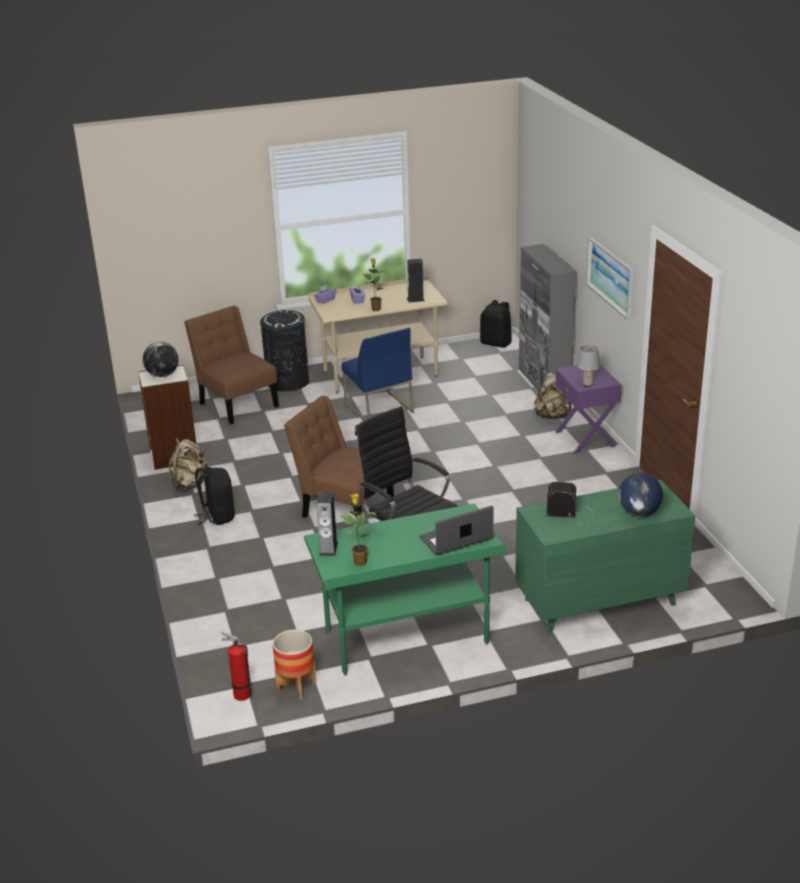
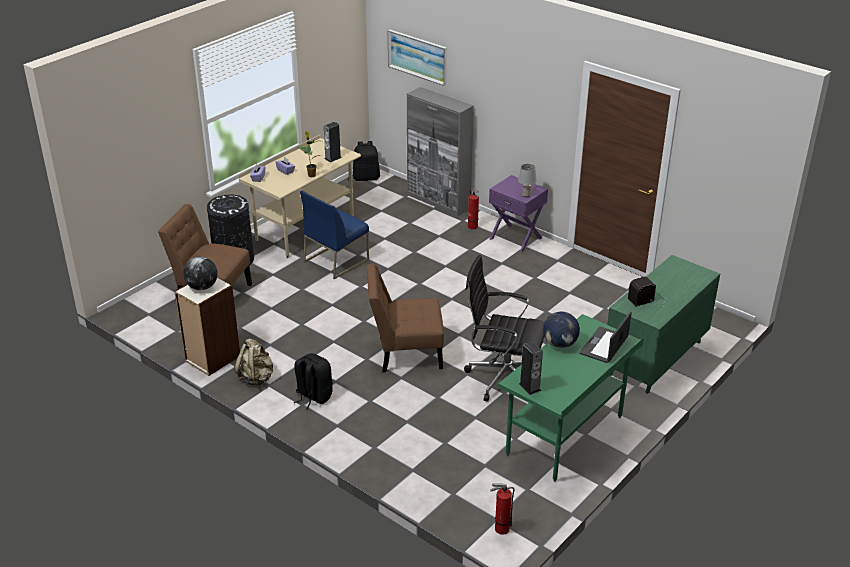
camera: 35 degrees left, 5 degrees up
(296, 686) = (532, 505): planter -> none
(360, 562) = (563, 388): potted plant -> none
(378, 408) = (336, 260): blue chair -> blue chair turned 105 degrees clockwise
(551, 416) = (473, 227): beige backpack -> fire extinguisher
(611, 277) = (525, 106): picture -> picture (417, 56)
(639, 513) = (687, 284): globe -> globe (560, 344)

